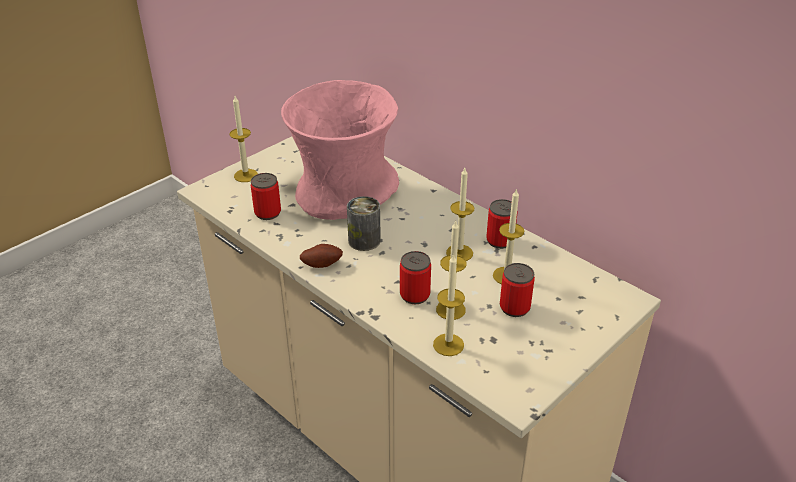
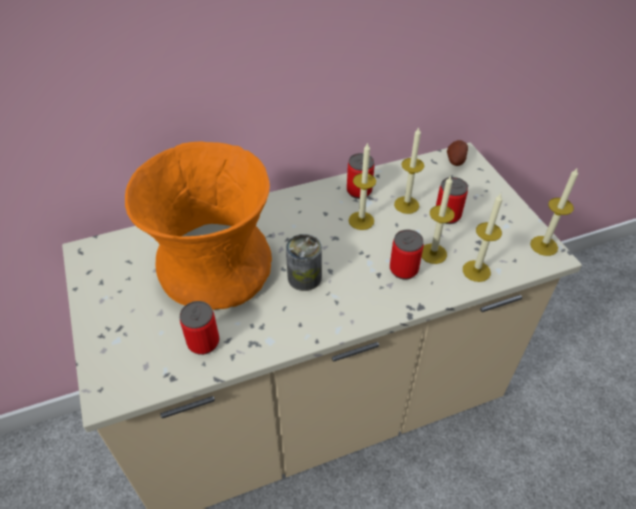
camera: 65 degrees left, 10 degrees up
(246, 175) = (112, 342): candle -> candle (544, 246)
(322, 264) = (322, 322): potato -> potato (455, 160)
(344, 192) = (213, 266): pink vase -> orange vase

